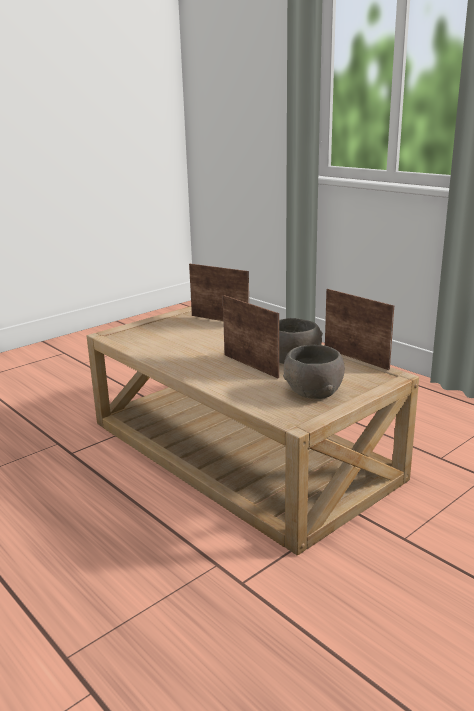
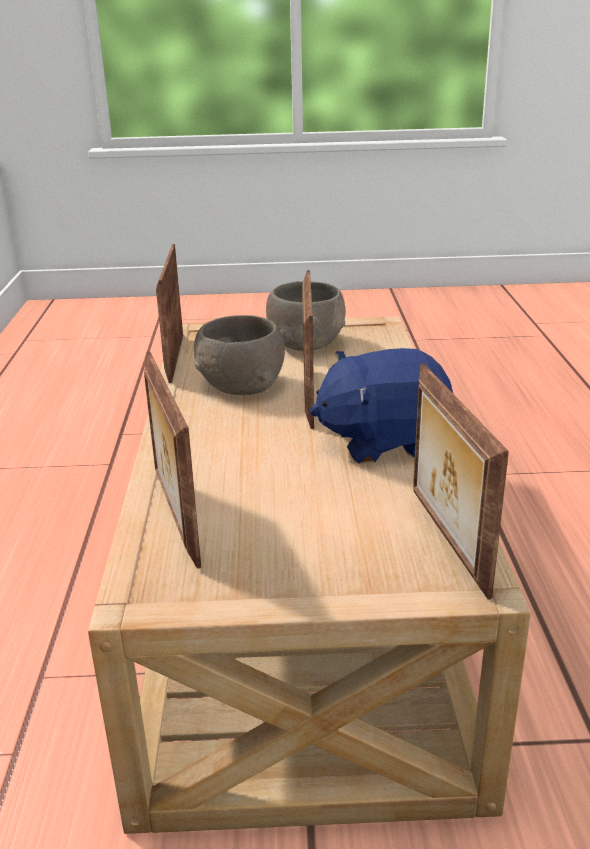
camera: 140 degrees left, 5 degrees up
(125, 339) = (445, 540): none -> picture frame
(187, 360) = (383, 441): none -> blue plush toy

